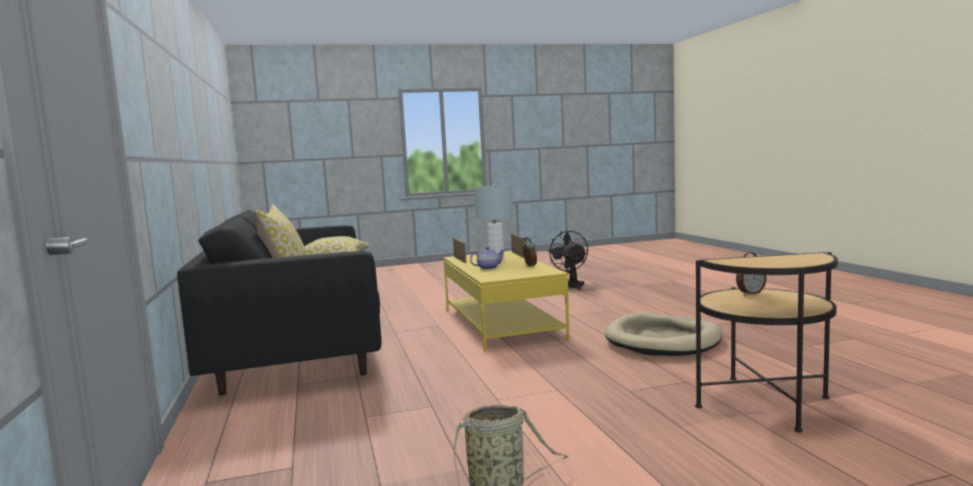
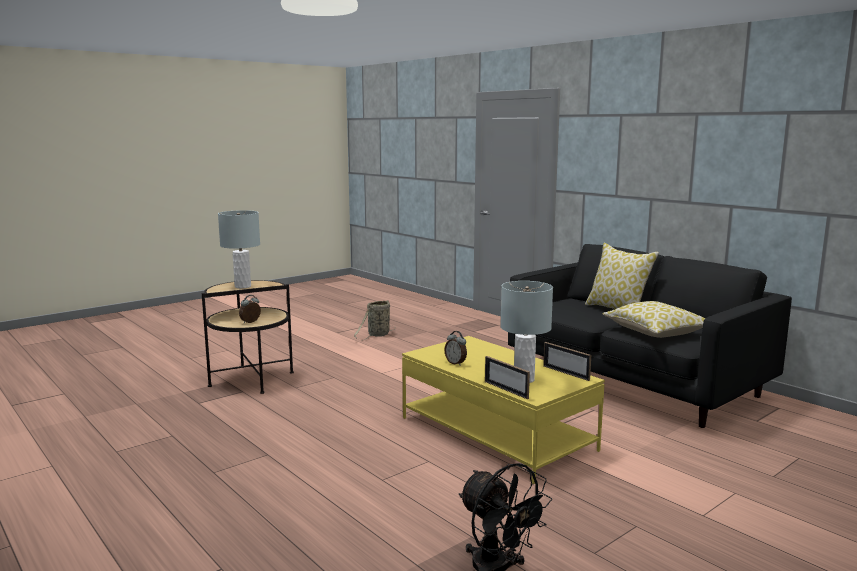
camera: 155 degrees right, 5 degrees up
(488, 268) = (497, 357): teapot -> none
(663, 340) = (310, 427): beige dog bed -> none
(774, 258) = (243, 286): none -> grey table lamp

